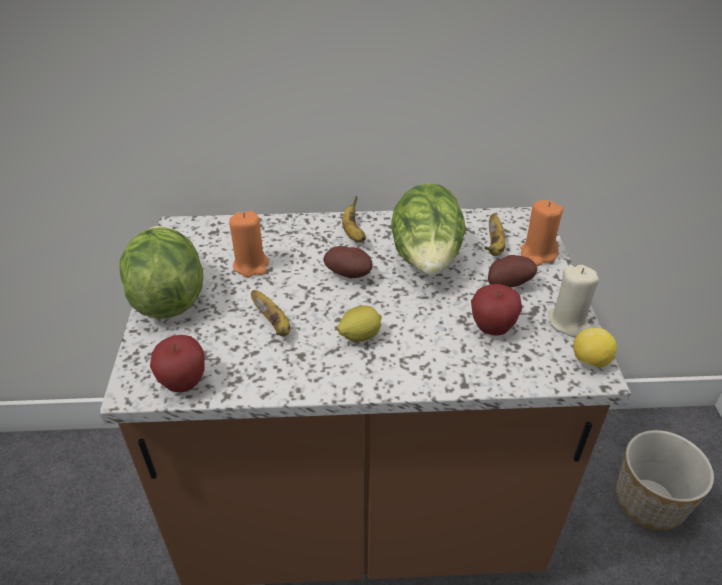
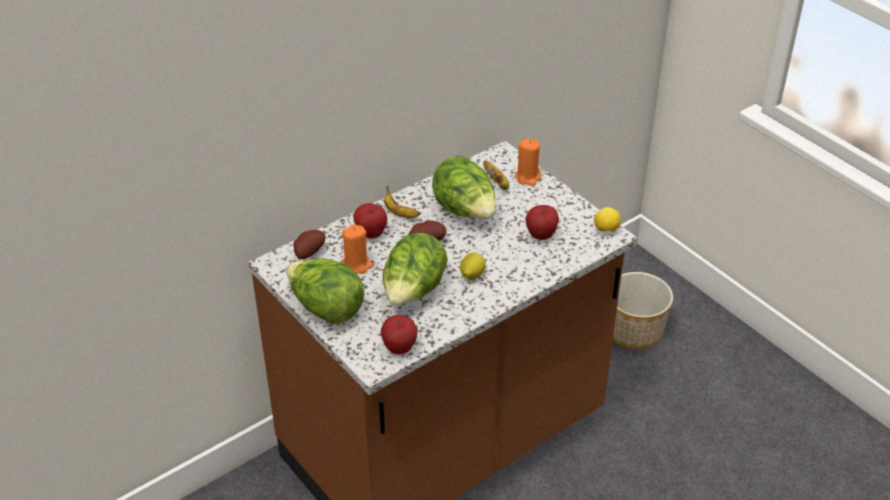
camera: 35 degrees left, 0 degrees up
(274, 324) = (413, 292): banana -> lettuce
(300, 241) = (371, 234): none -> apple
(507, 284) = (526, 205): potato -> potato (308, 253)
(568, 322) = (578, 213): beige candle -> none

